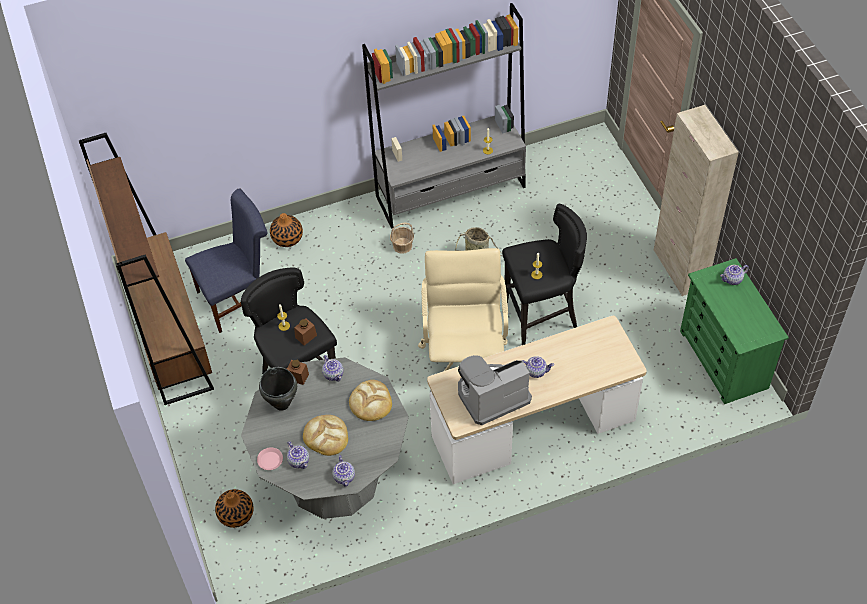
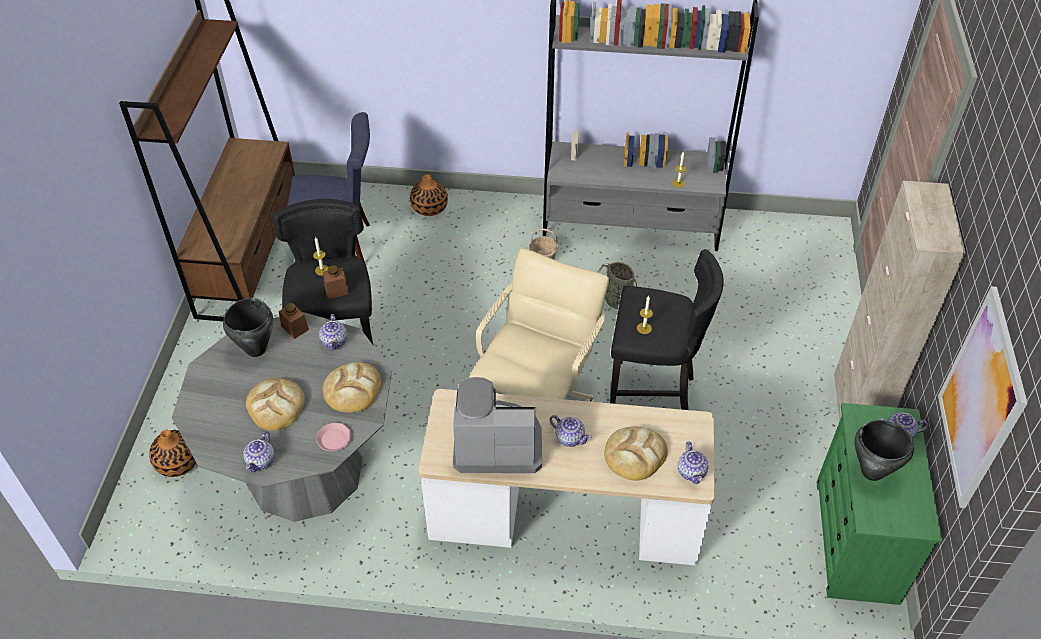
camera: 25 degrees right, 5 degrees down
(270, 460) = (197, 404): pink plate -> pink plate (334, 439)
(299, 460) = (226, 419): teapot -> teapot (691, 471)
(583, 364) = (635, 455): none -> bread
(729, 312) = (872, 472): none -> black cooking pot
(785, 243) = (980, 399): none -> picture

